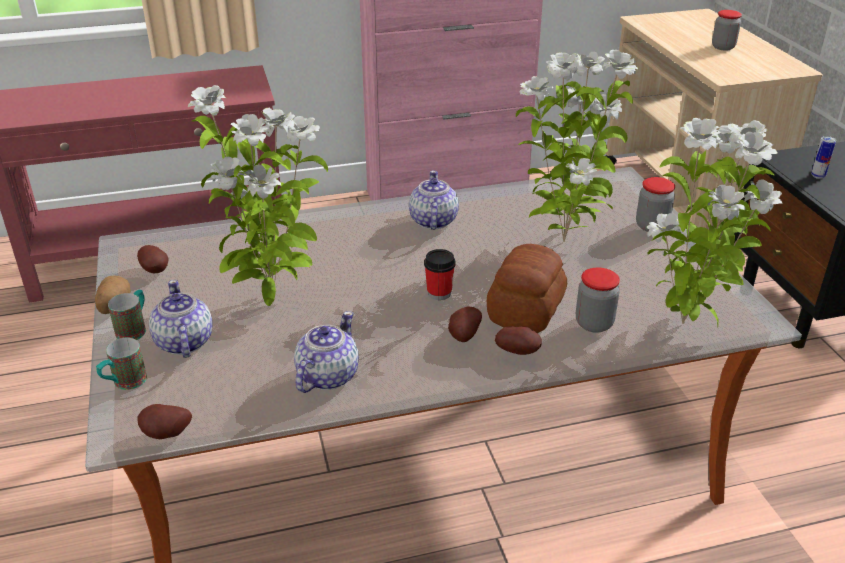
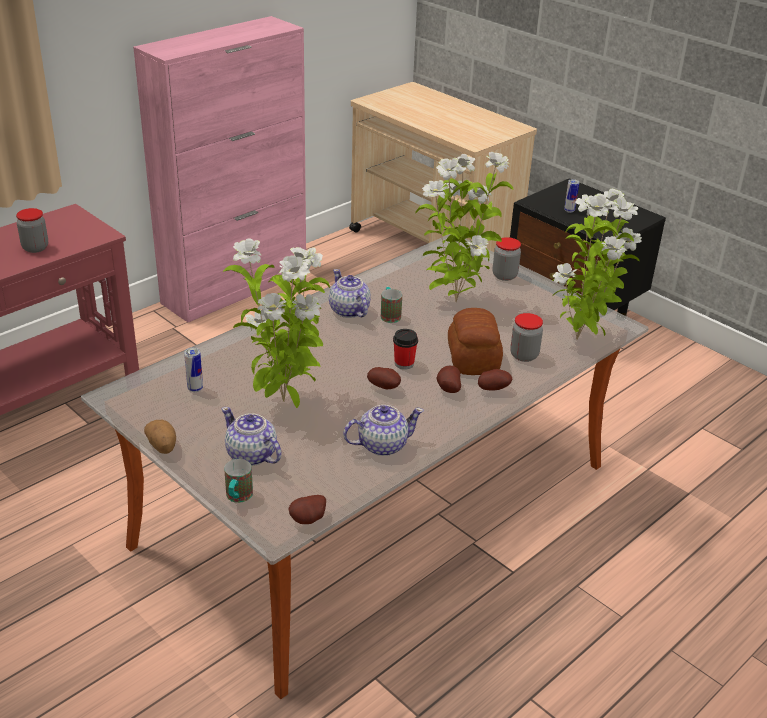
camera: 30 degrees left, 0 degrees up
(134, 329) = (200, 457): mug -> mug (389, 315)
(156, 271) = (166, 409): potato -> potato (385, 387)
(202, 258) = (195, 389): none -> can
(326, 376) = (382, 445): teapot -> teapot turned 75 degrees clockwise
(723, 47) = (451, 117): jar -> jar (35, 248)

